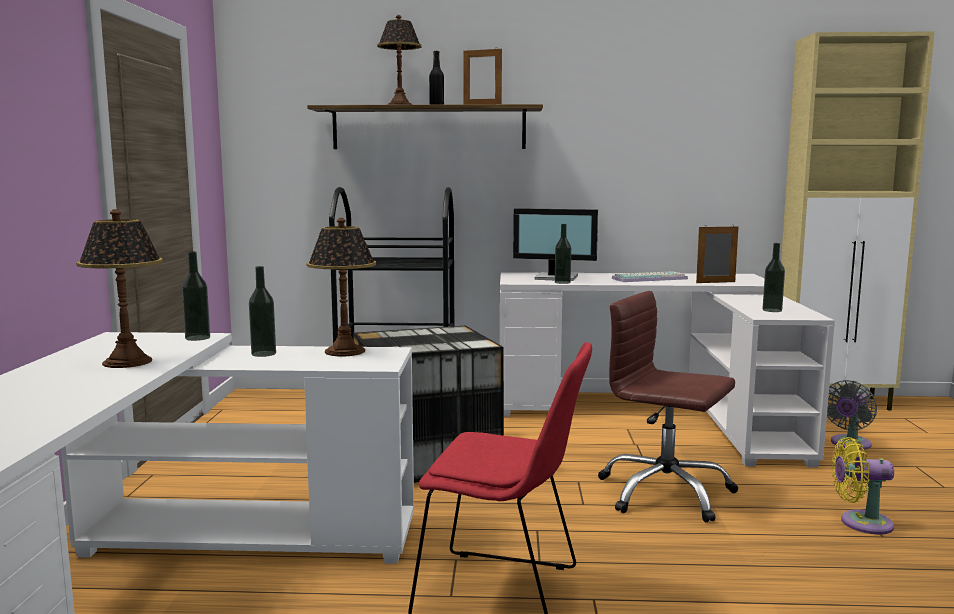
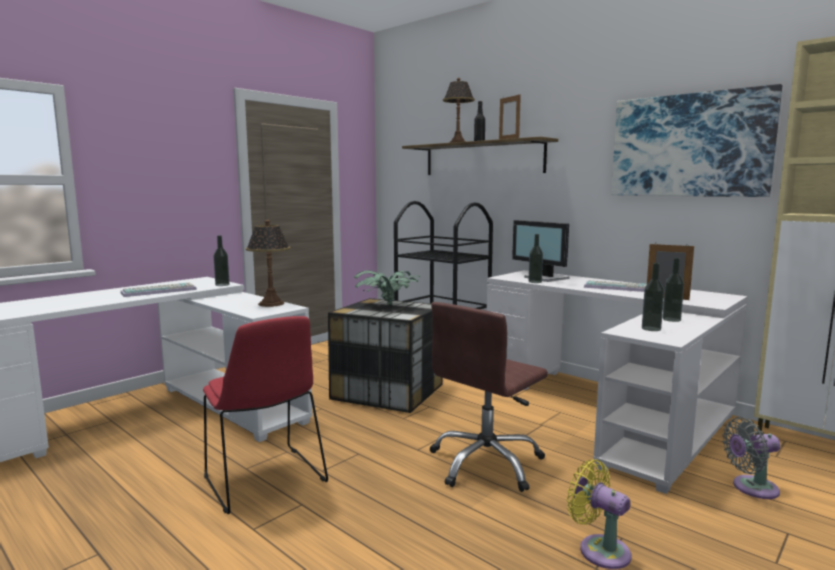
camera: 40 degrees right, 0 degrees up
(128, 362) = (160, 291): table lamp -> keyboard
(263, 354) = (238, 298): bottle -> bottle (671, 319)
(412, 336) = (387, 305): none -> potted plant
(665, 493) = (486, 463): brown office chair -> brown office chair turned 120 degrees counterclockwise
(692, 123) = (689, 145): none -> picture

